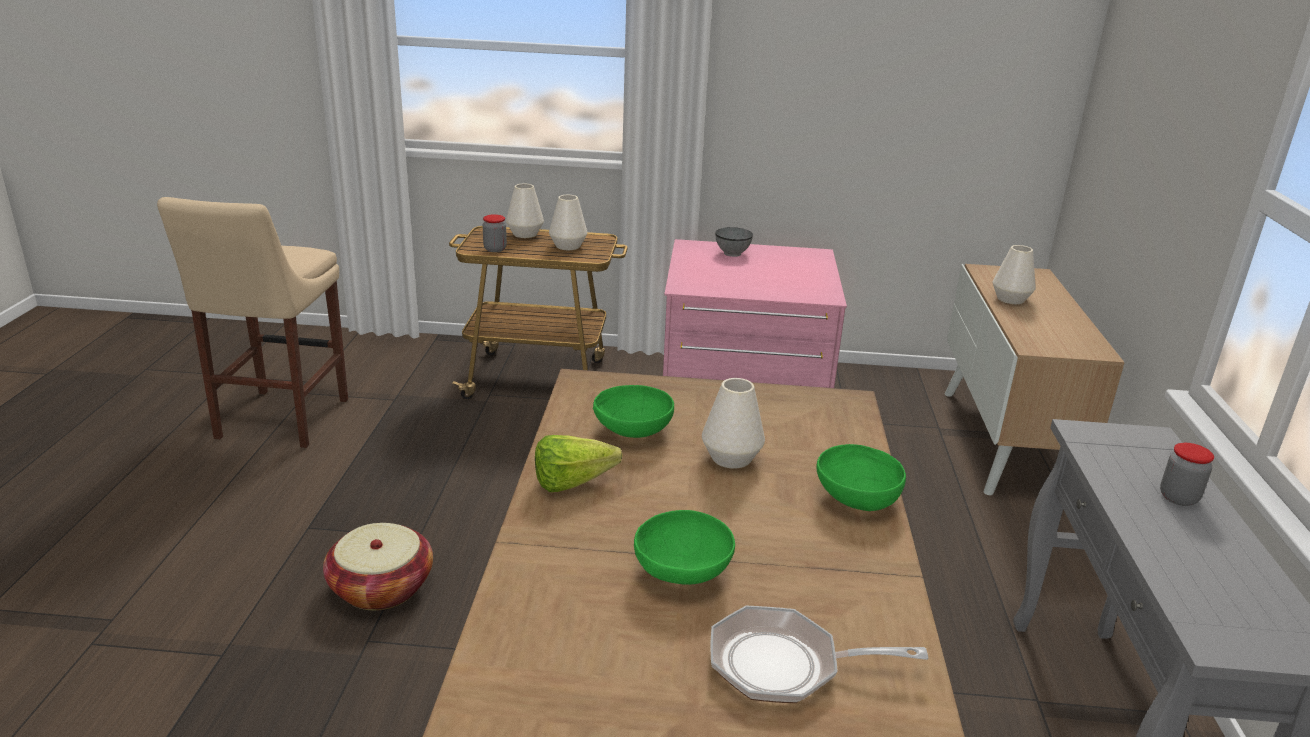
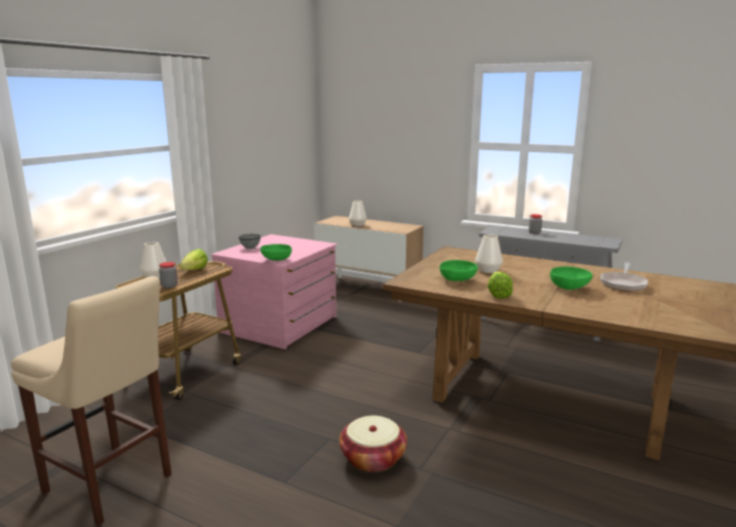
camera: 65 degrees left, 10 degrees down
(568, 246) = (192, 271): white vase -> lettuce
(855, 498) = (524, 261): green bowl -> green bowl (276, 260)

